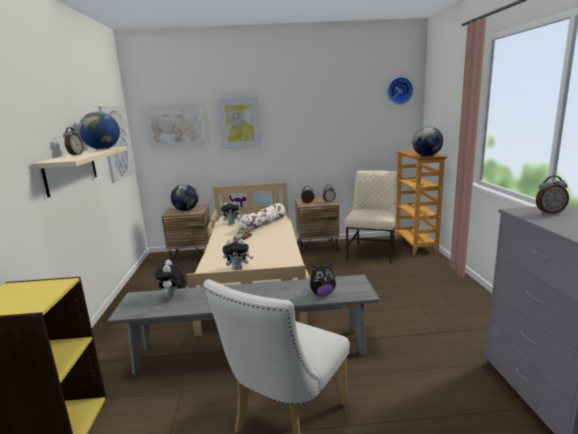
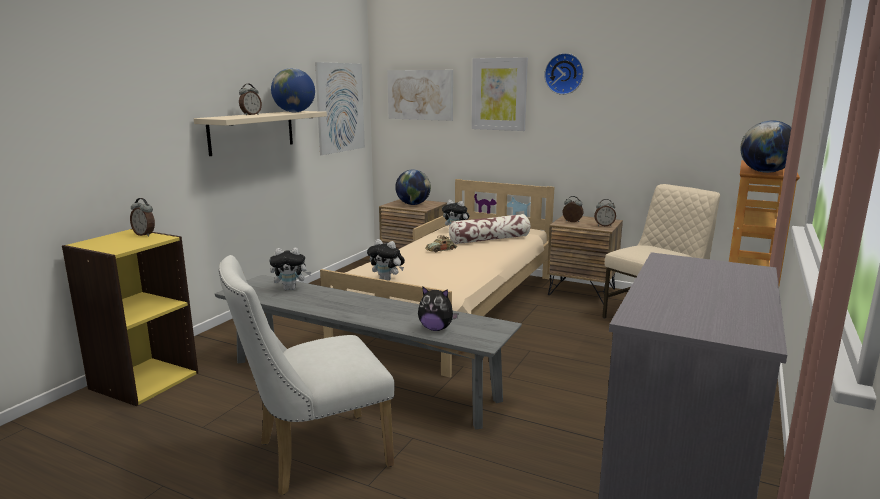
camera: 30 degrees right, 0 degrees up
(172, 296) = (291, 289): plush toy -> plush toy turned 120 degrees counterclockwise
(399, 91) = (763, 56): wall clock -> wall clock (564, 74)
(549, 212) = (709, 270): alarm clock -> alarm clock (145, 235)

